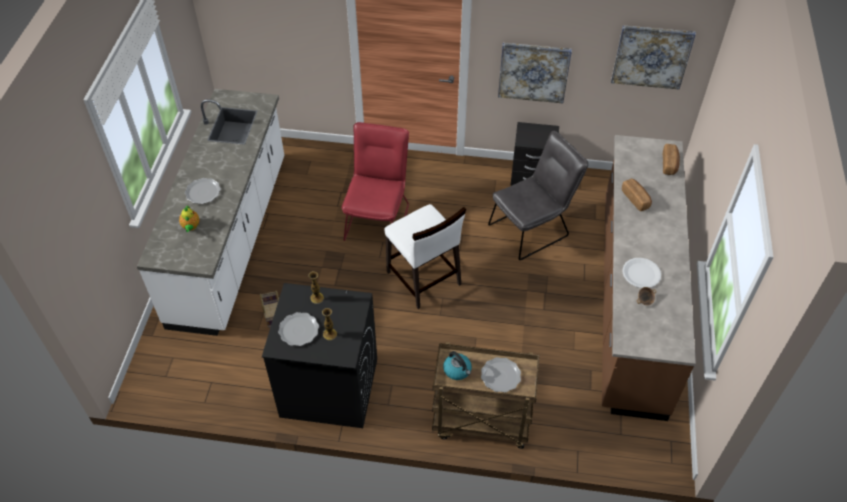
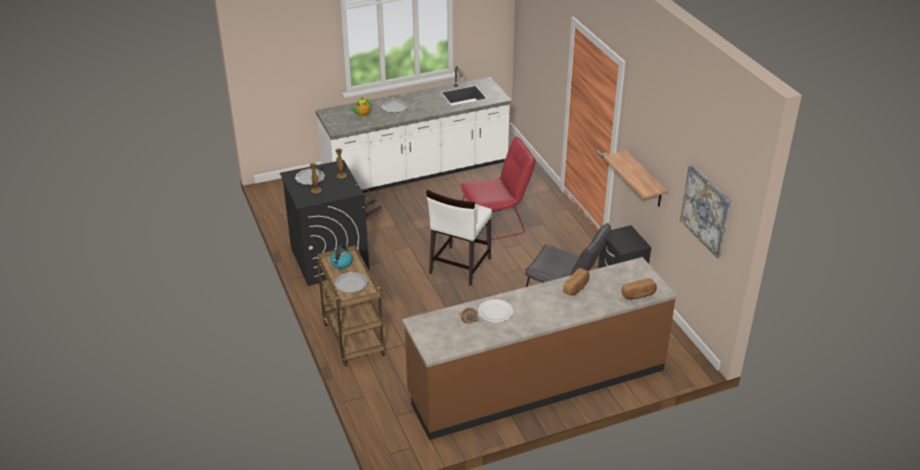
camera: 60 degrees right, 15 degrees down
(533, 72) = (645, 180): picture -> shelf

